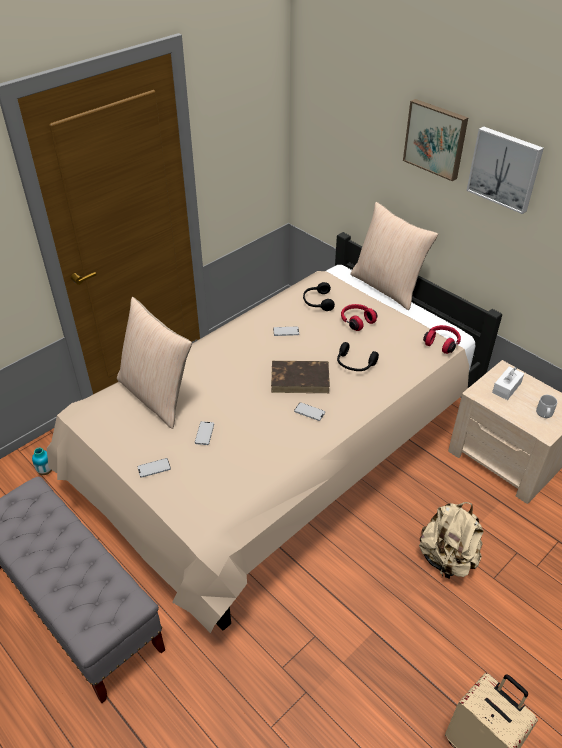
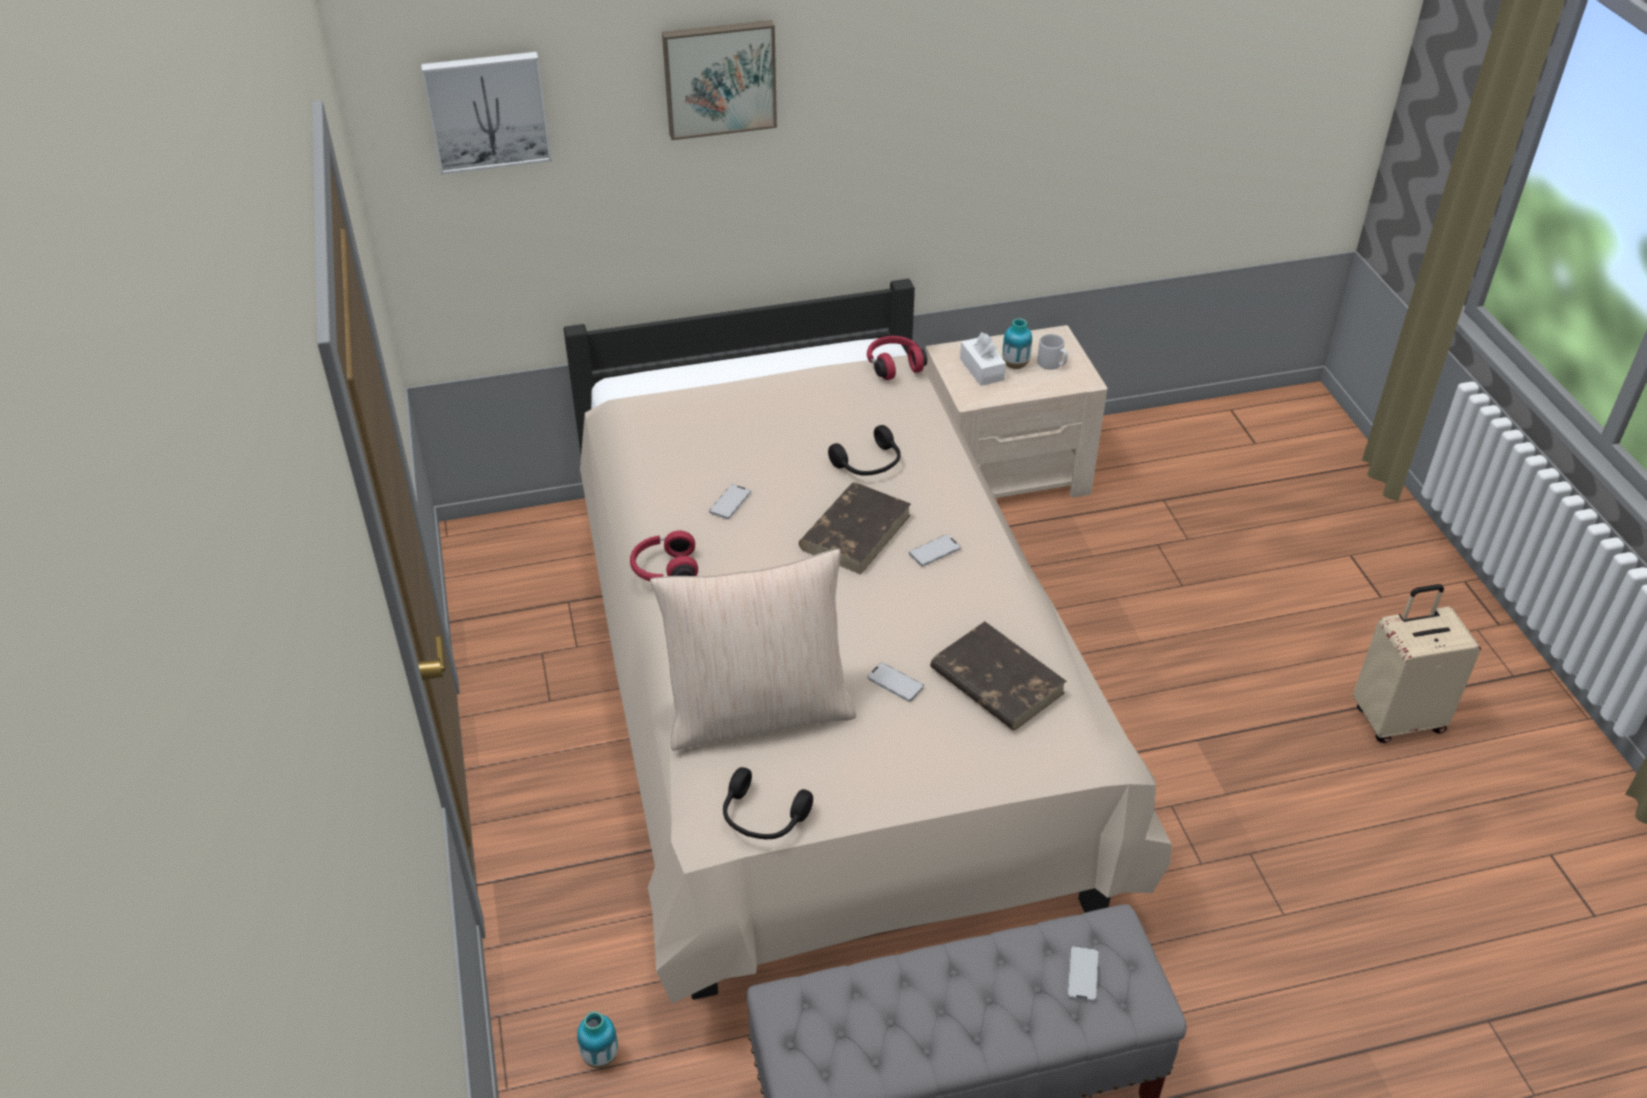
camera: 60 degrees left, 0 degrees up
(154, 468) = (929, 769): phone -> phone (1082, 974)
(231, 470) = (996, 681): none -> brown book
(317, 302) = (687, 440): black headphones -> black headphones (762, 818)
(356, 321) = (773, 420): red headphones -> red headphones (664, 570)
(387, 287) = (715, 357): beige pillow -> none
(447, 558) = (1128, 612): beige backpack -> none
(505, 169) = (854, 67): picture -> picture (487, 110)
(525, 399) = (1015, 365): none -> vase

